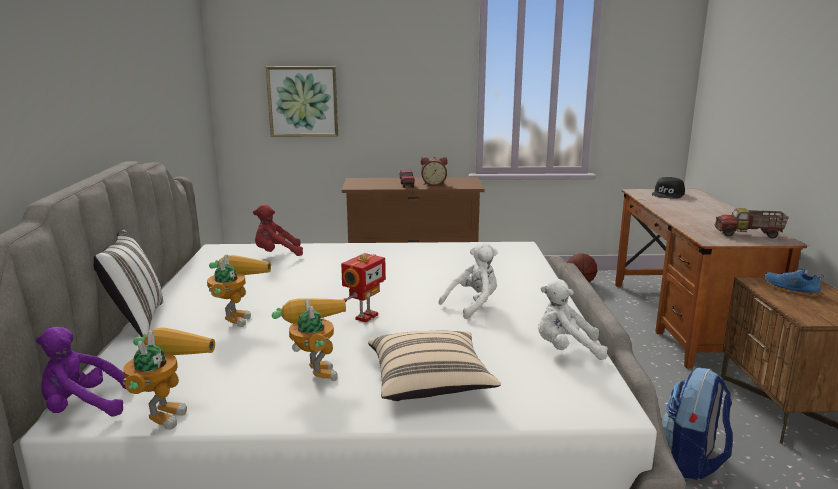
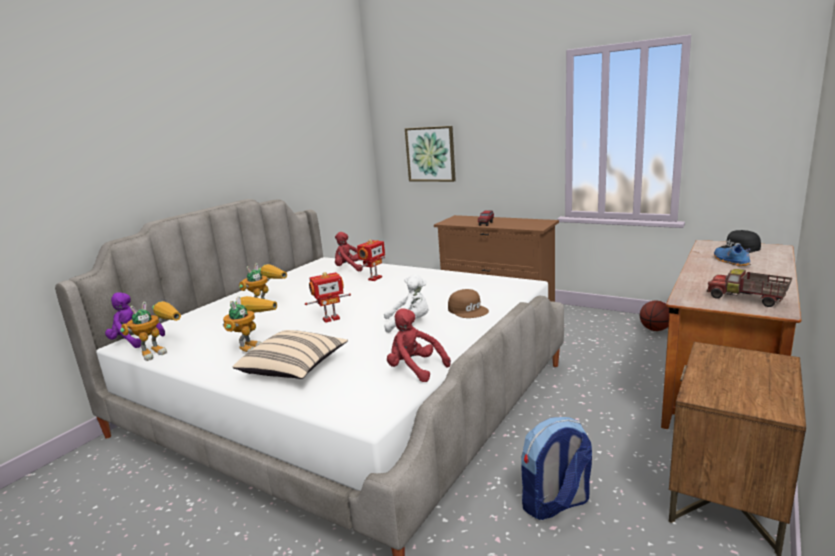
camera: 35 degrees right, 0 degrees up
(136, 321) = (220, 300): white pillow -> none
(334, 262) = (374, 278): none -> toy robot
(433, 184) = (508, 224): alarm clock -> none
(510, 280) = (468, 310): none -> brown cap
(566, 350) = (415, 369): white plush toy -> red plush toy
(790, 290) = (736, 365): blue shoe -> blue shoe (730, 261)

